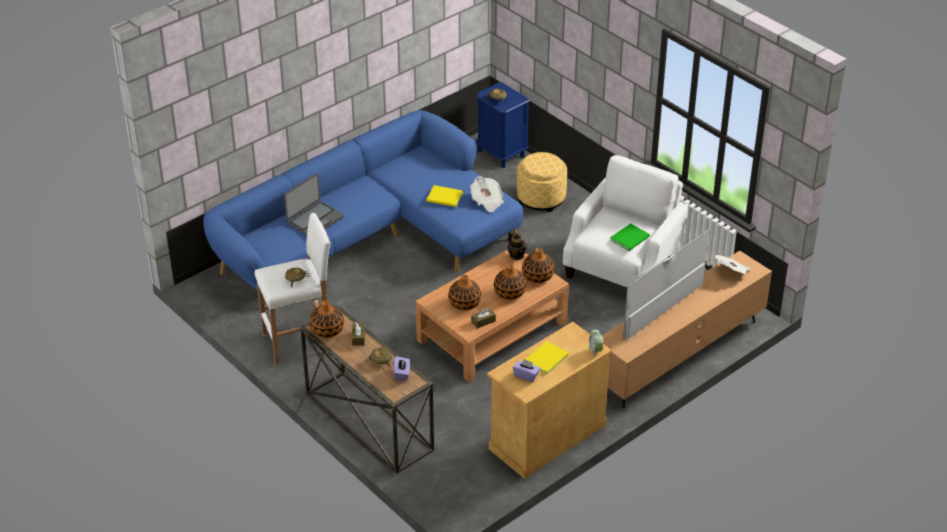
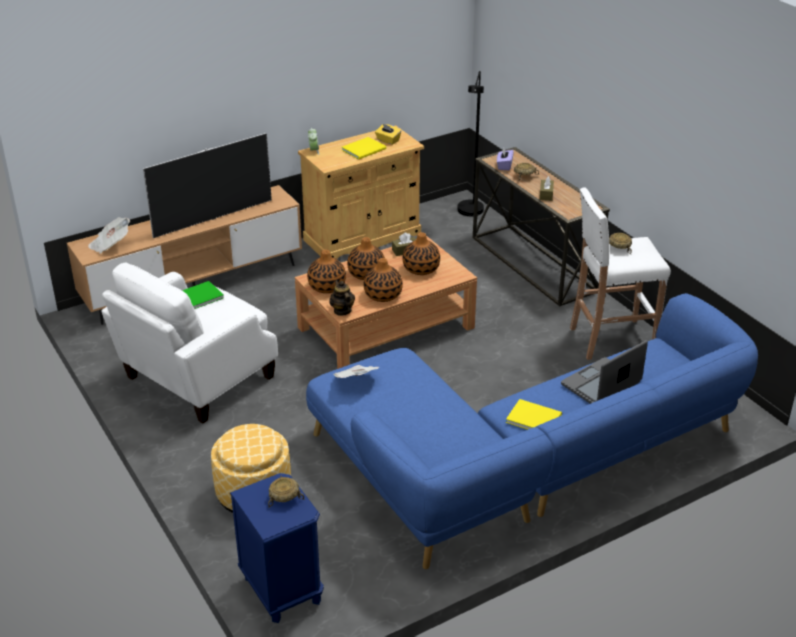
camera: 170 degrees left, 5 degrees down
(327, 330) = (579, 203): vase -> vase (383, 295)
(441, 487) = (470, 213): none -> black floor lamp
(445, 198) = (413, 389): yellow book -> yellow book (532, 417)
(526, 376) = (388, 140): purple tissue box -> yellow tissue box

